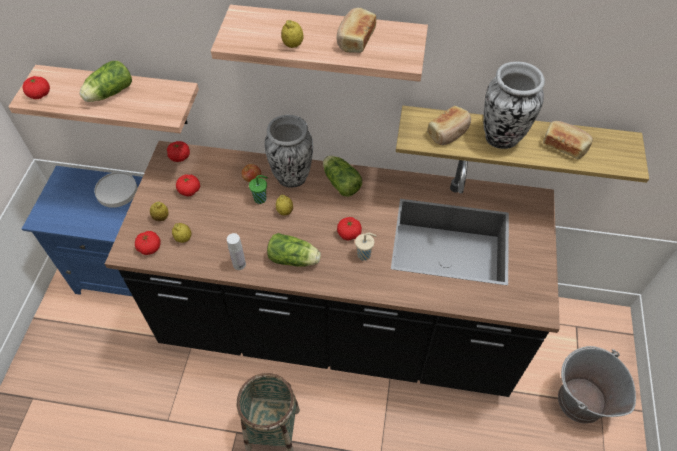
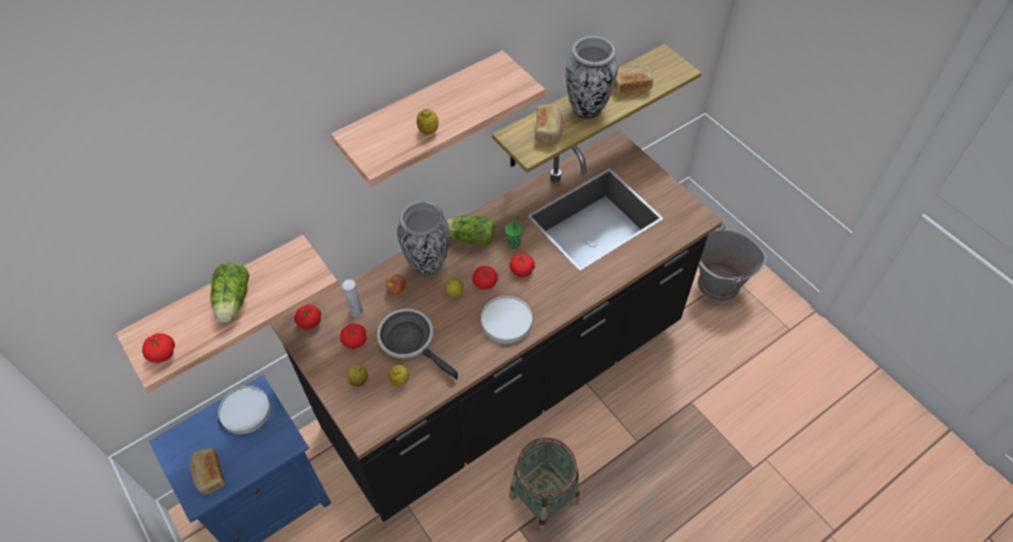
camera: 45 degrees left, 0 degrees up
(149, 248) = (380, 411): tomato -> tomato (485, 283)
(220, 219) = (411, 341): none -> frying pan
(239, 264) = (469, 360): white bottle -> white bottle (356, 311)
(261, 199) = (423, 299): green cup -> green cup (514, 243)
(295, 259) = (506, 321): lettuce -> white plate
(355, 39) = (467, 95): bread -> bread (209, 474)
(364, 255) = (551, 276): beige cup -> none

